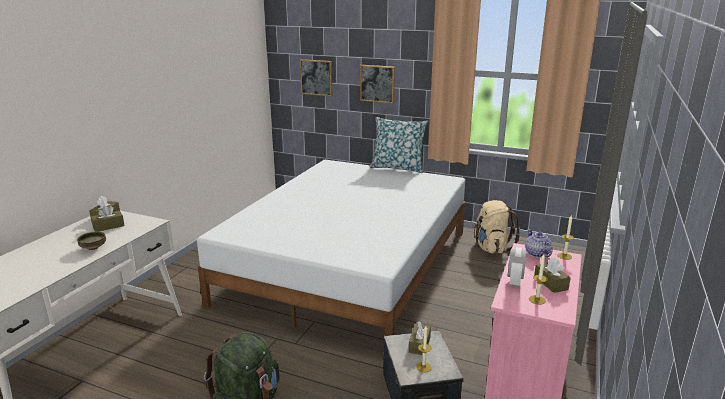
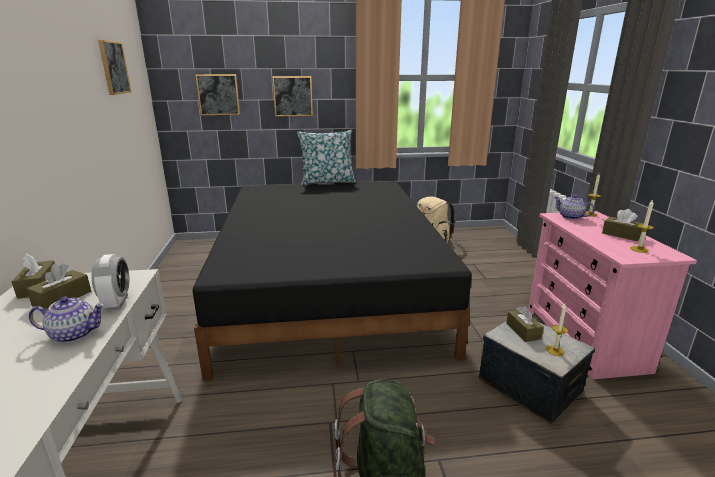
camera: 30 degrees left, 0 degrees up
(93, 248) = (73, 334): bowl -> teapot
(224, 60) = (114, 67): none -> picture
(349, 266) = (328, 286): white bed -> black bed
(514, 281) = (597, 240): alarm clock -> alarm clock (117, 302)

